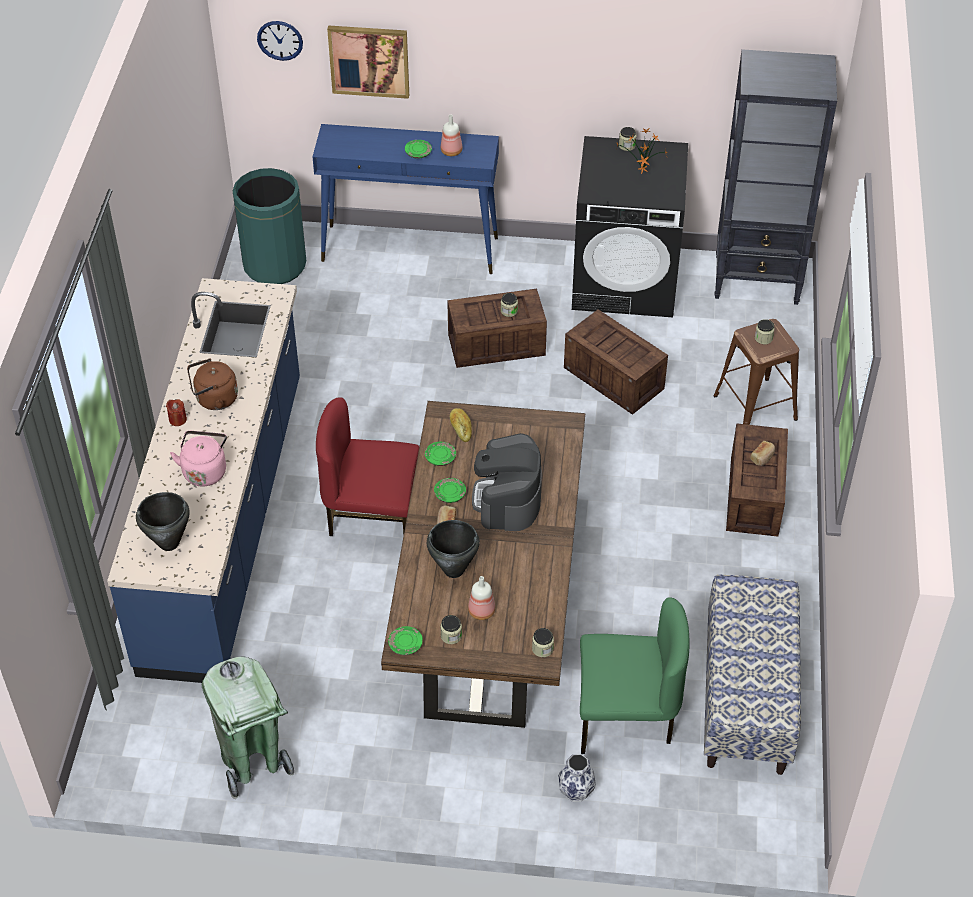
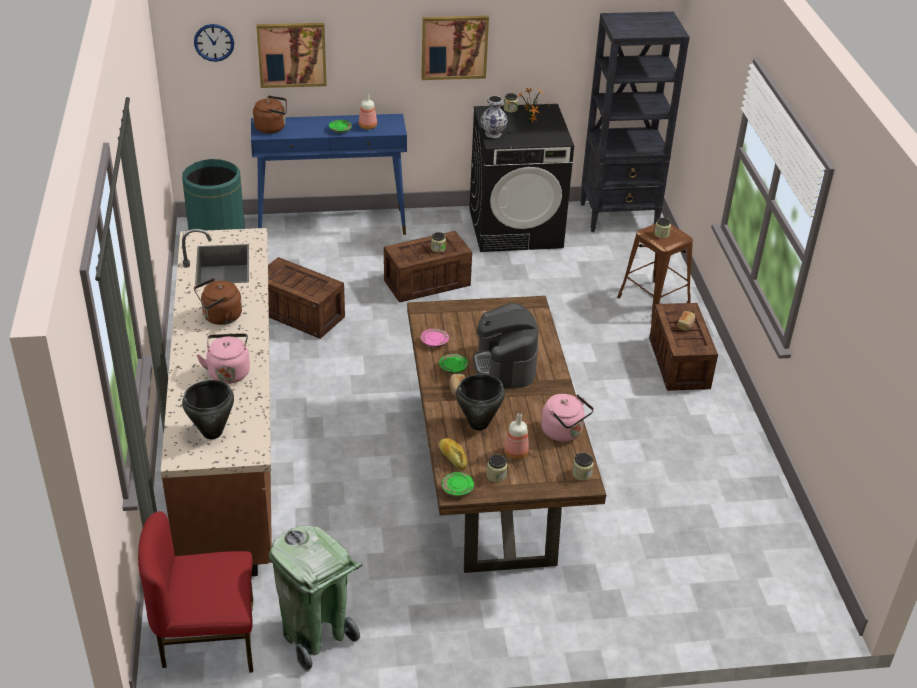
camera: 15 degrees left, 10 degrees down
(177, 419) = (190, 336): red candle -> none
(226, 522) = (232, 443): blue counter -> brown counter
(341, 141) = (272, 127): none -> brown kettle
(373, 517) = (364, 421): red chair -> red chair (208, 639)
(440, 458) = (434, 342): green plate -> pink plate
(461, 428) = (444, 318): bread -> bread (452, 457)
(542, 595) = (564, 432): none -> pink kettle
(561, 69) = (454, 47): none -> picture
(575, 792) = (621, 611): vase -> vase (492, 134)
(615, 378) = (533, 295): crate -> crate (301, 314)
(625, 717) = (641, 543): green chair -> none
(747, 698) = (737, 512): bench -> none

